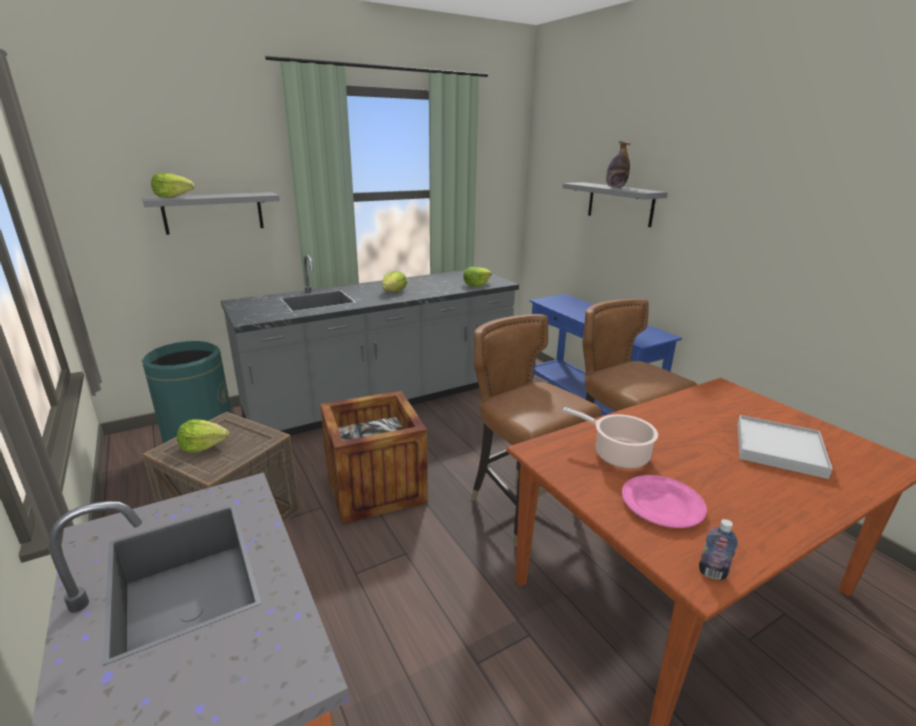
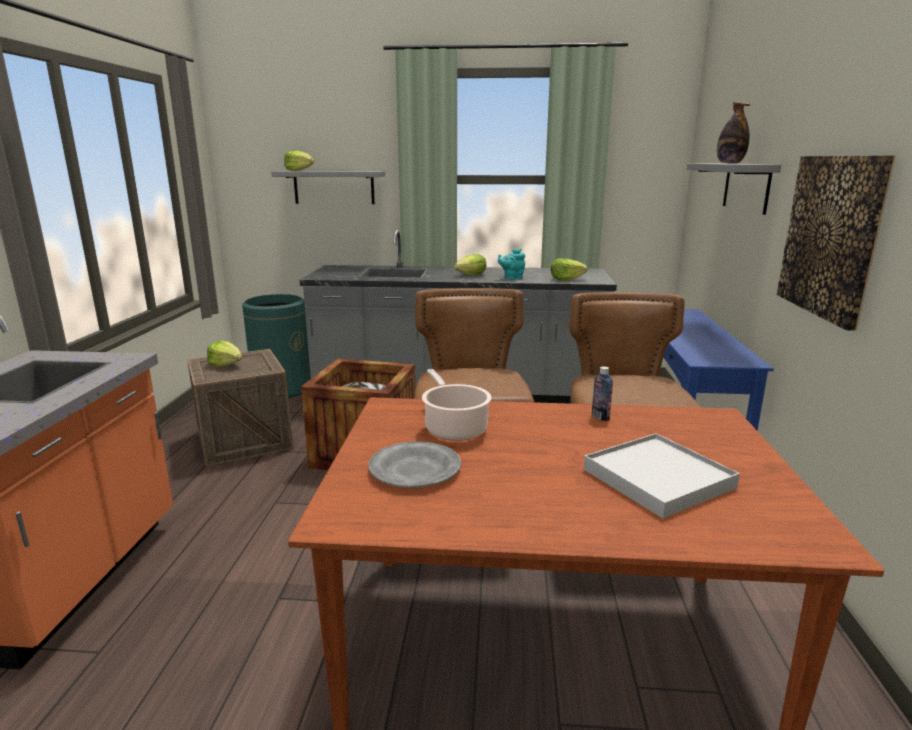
camera: 35 degrees right, 5 degrees down
(434, 290) = (512, 278): none -> turquoise teapot
(662, 505) = (415, 469): pink plate -> grey plate
(712, 573) = (352, 521): bottle -> bottle (600, 417)
(739, 248) = (831, 236): none -> picture

